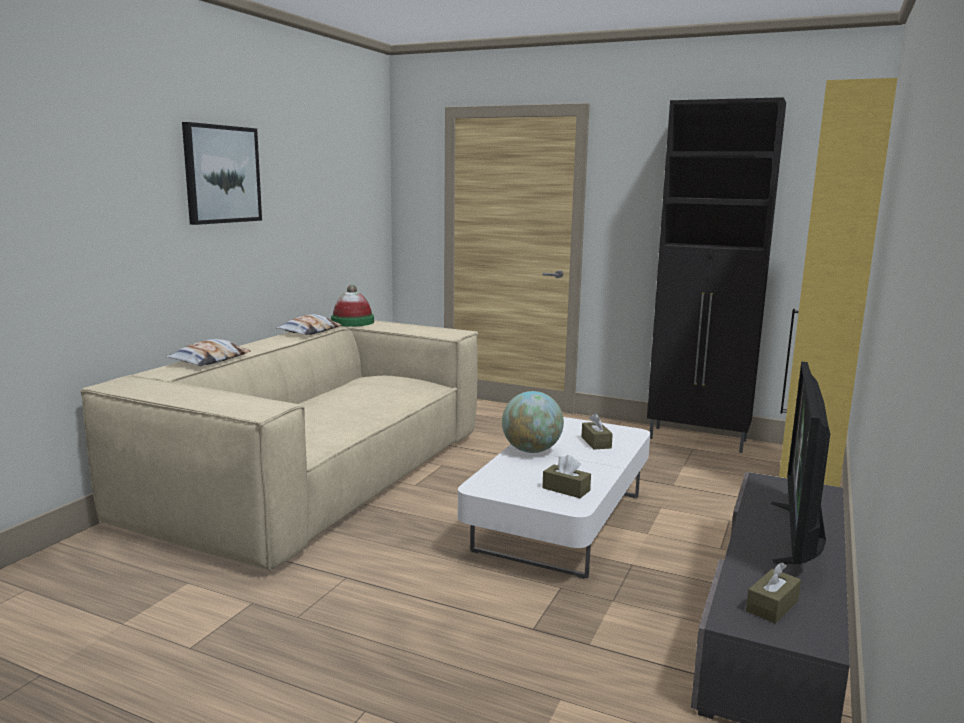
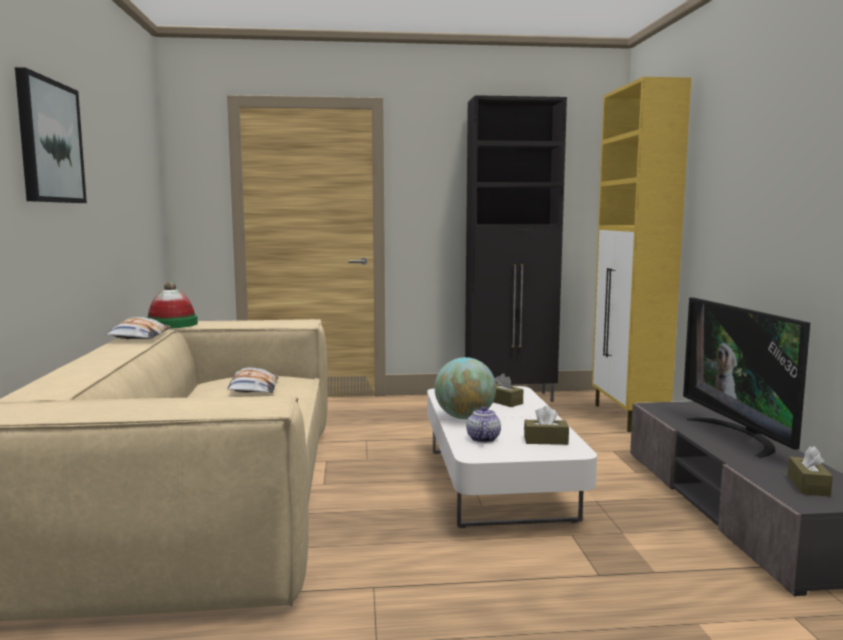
camera: 30 degrees left, 5 degrees down
(210, 360) = (76, 374): pillow -> pillow (253, 388)
(512, 474) = (482, 438): none -> teapot

